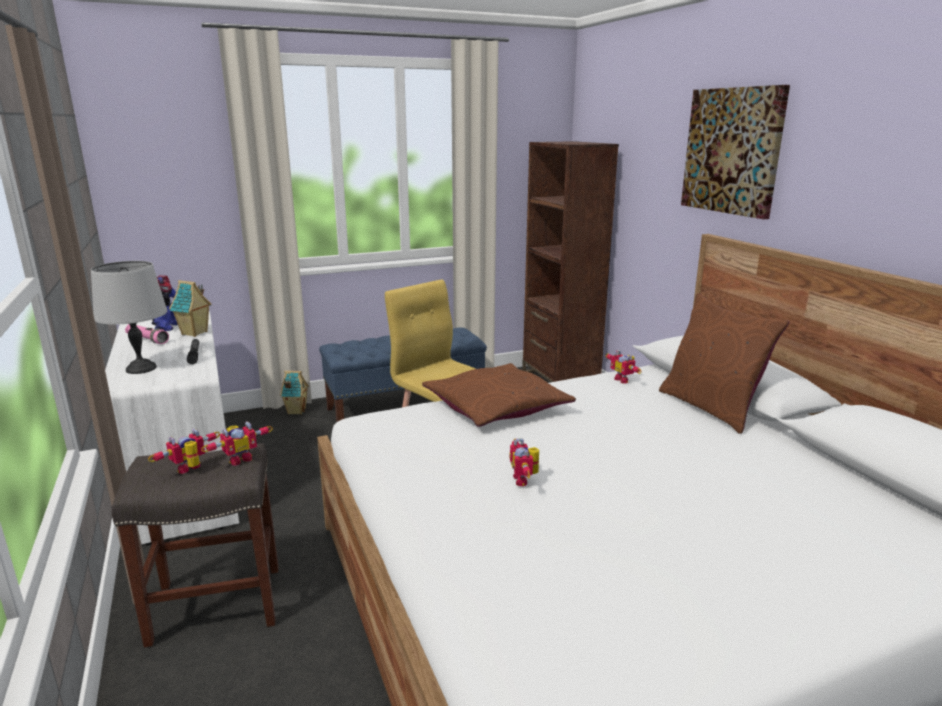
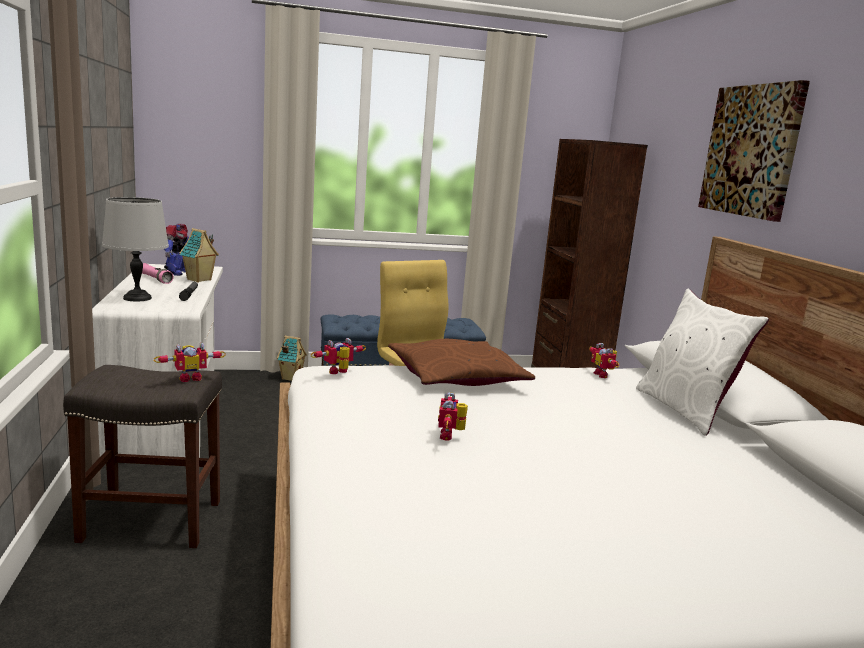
camera: 10 degrees right, 5 degrees down
(191, 470) = (144, 380): toy robot -> toy robot (339, 373)
(711, 407) = (685, 410): brown pillow -> white pillow

